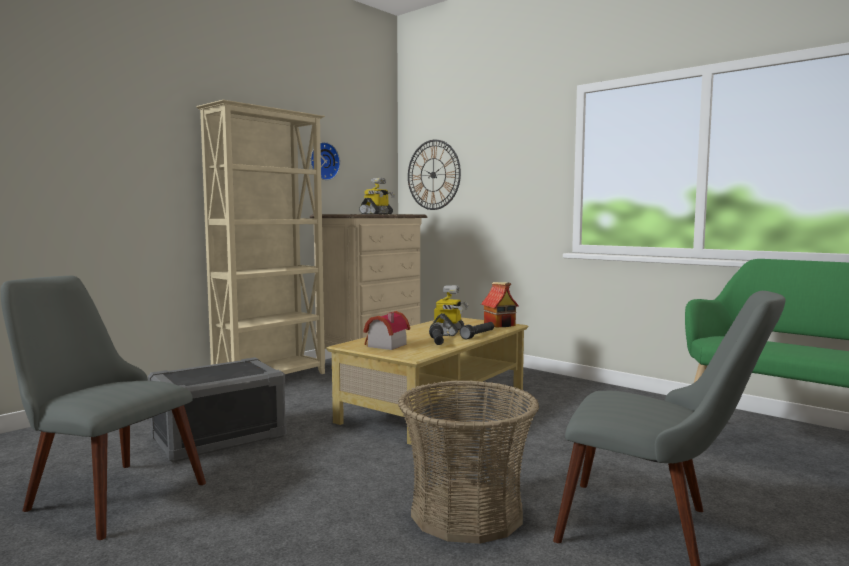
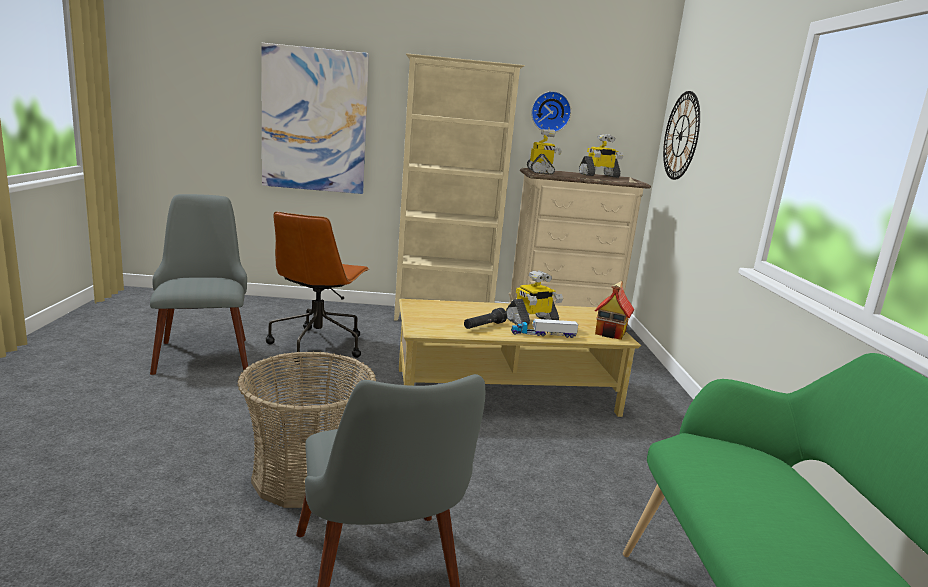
camera: 45 degrees right, 10 degrees up
(88, 179) = (314, 121): none -> picture
(218, 437) = (317, 345): grey storage box -> brown office chair
(346, 213) = (540, 172): none -> toy robot
(384, 345) = (437, 313): toy house -> none
(478, 335) = (543, 334): black flashlight -> toy truck

